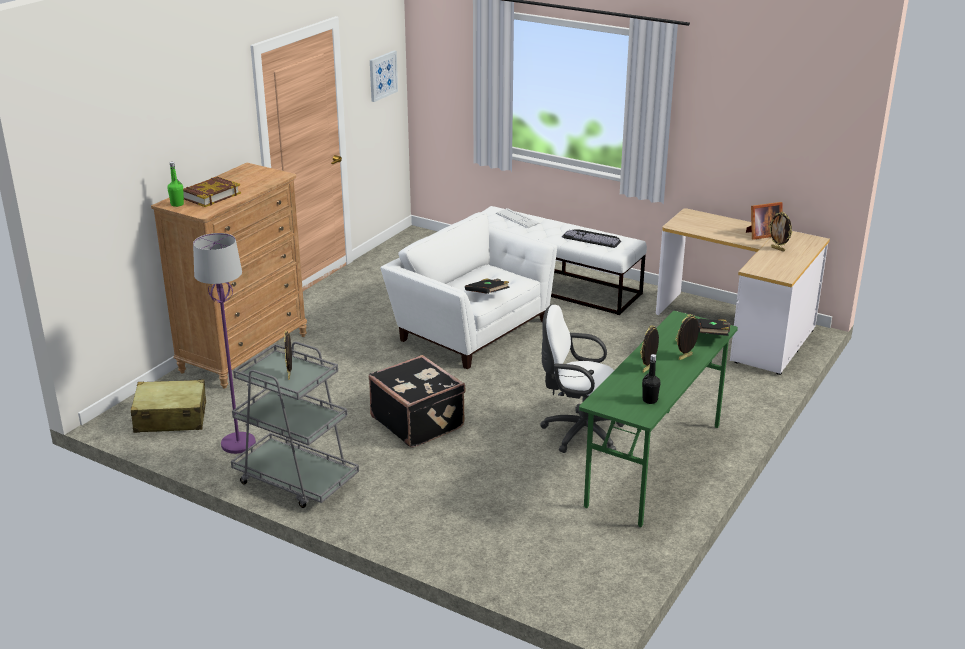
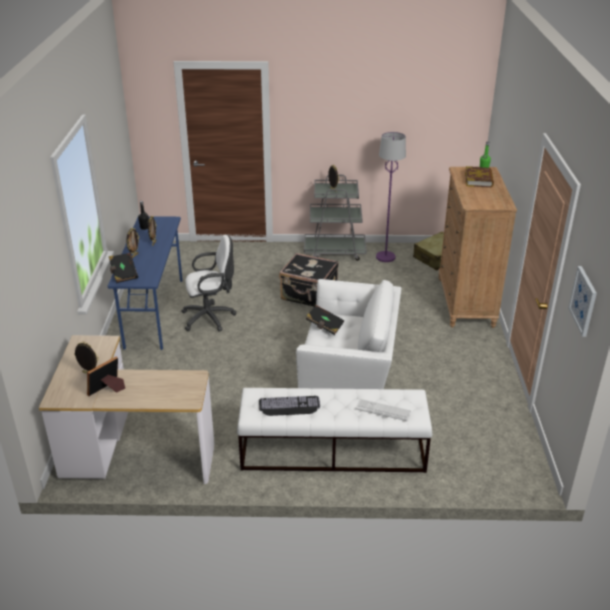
camera: 150 degrees right, 5 degrees up
(655, 465) = (154, 312): green desk -> blue desk

